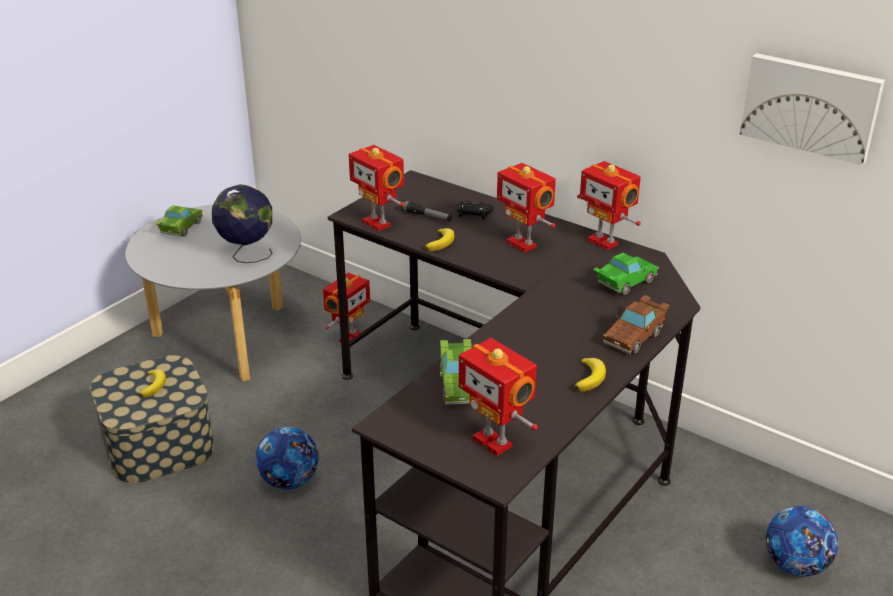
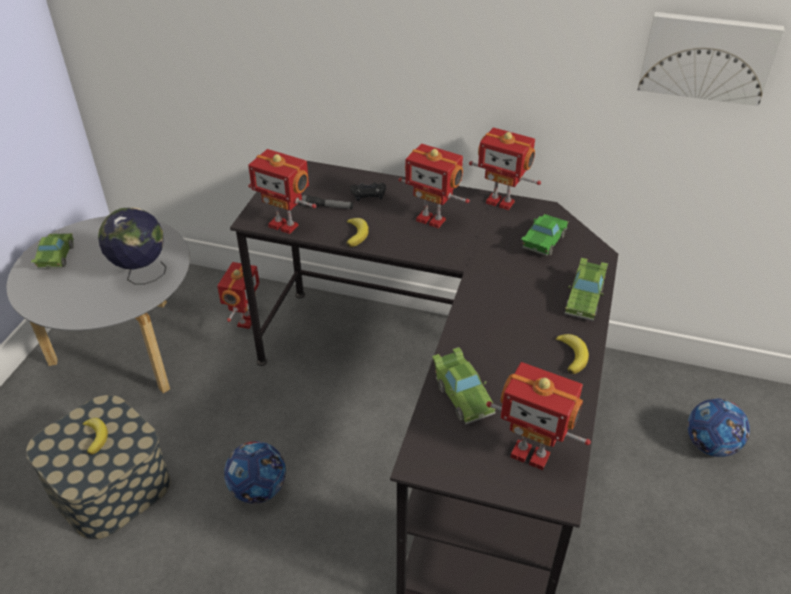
camera: 20 degrees left, 10 degrees up
(635, 336) = (584, 299): brown toy car -> green toy car

